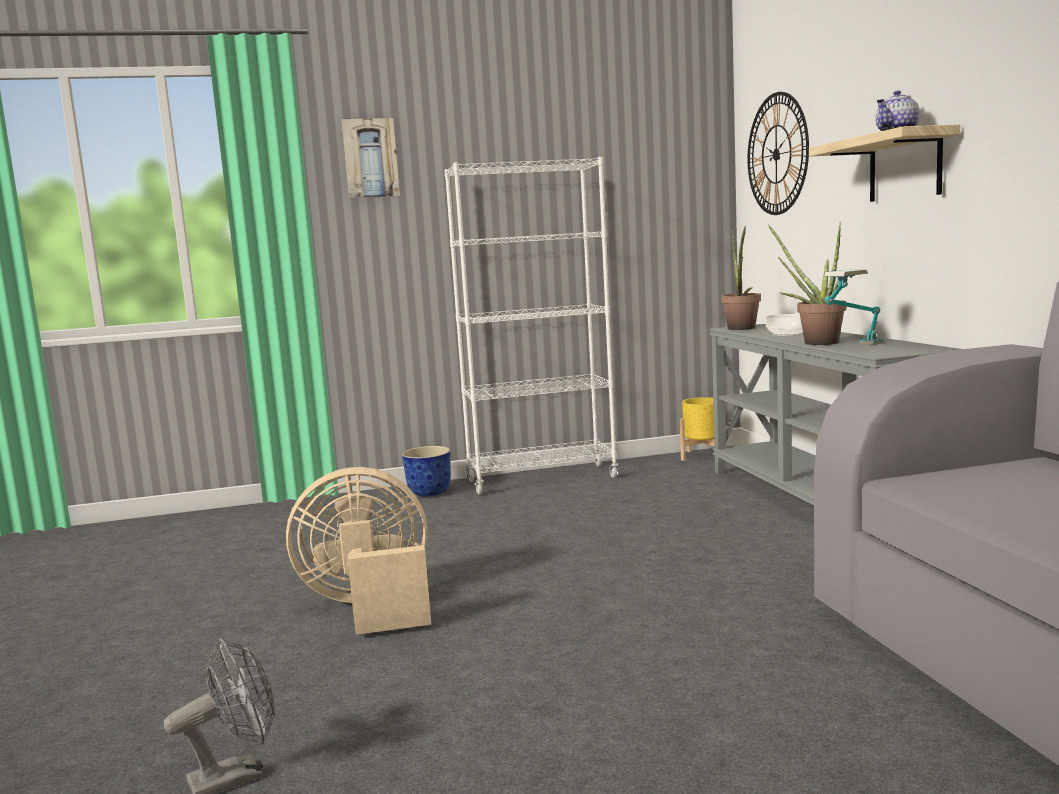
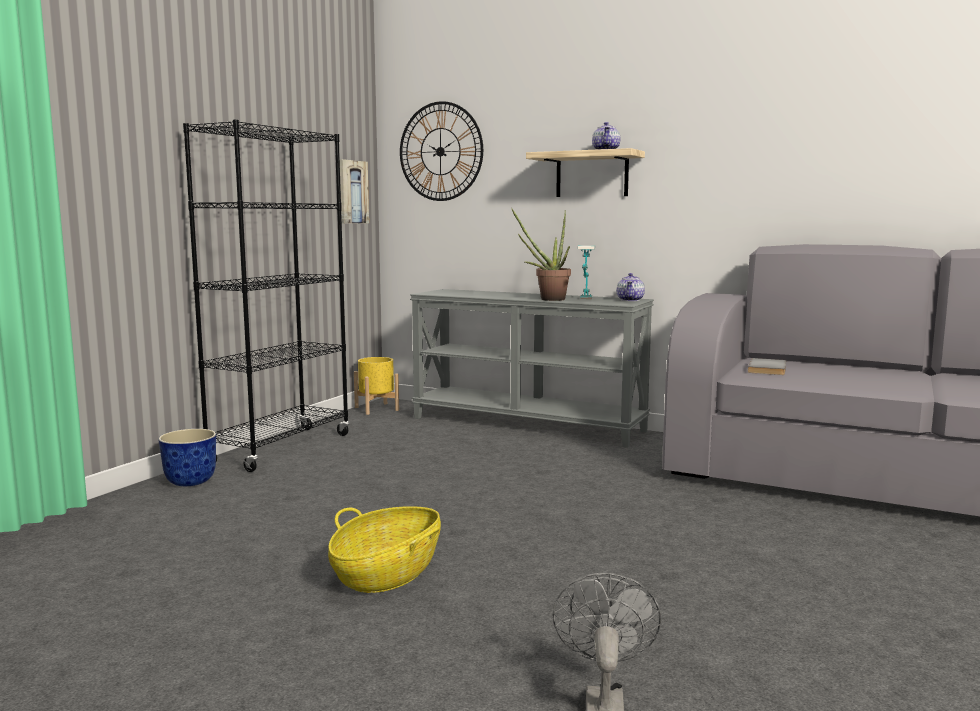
camera: 50 degrees left, 0 degrees up
(369, 607) = (387, 573): beige fan -> basket
(370, 158) = (104, 97): picture -> picture (351, 192)
(542, 479) = (281, 449): white bookcase -> black bookcase
(742, 329) = (442, 293): potted plant -> none
(788, 334) = (498, 295): bowl -> none
(918, 349) = (630, 300): none -> teapot
(995, 479) = (769, 369): none -> grey book

